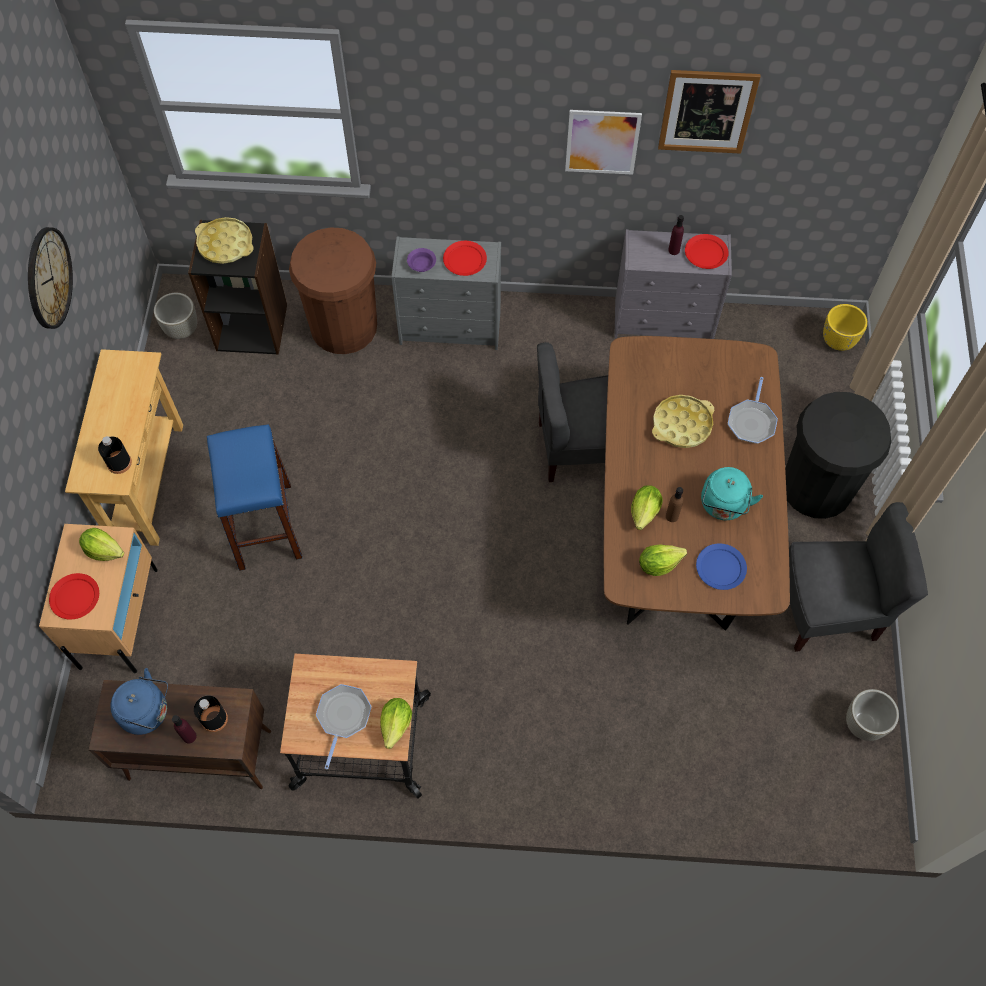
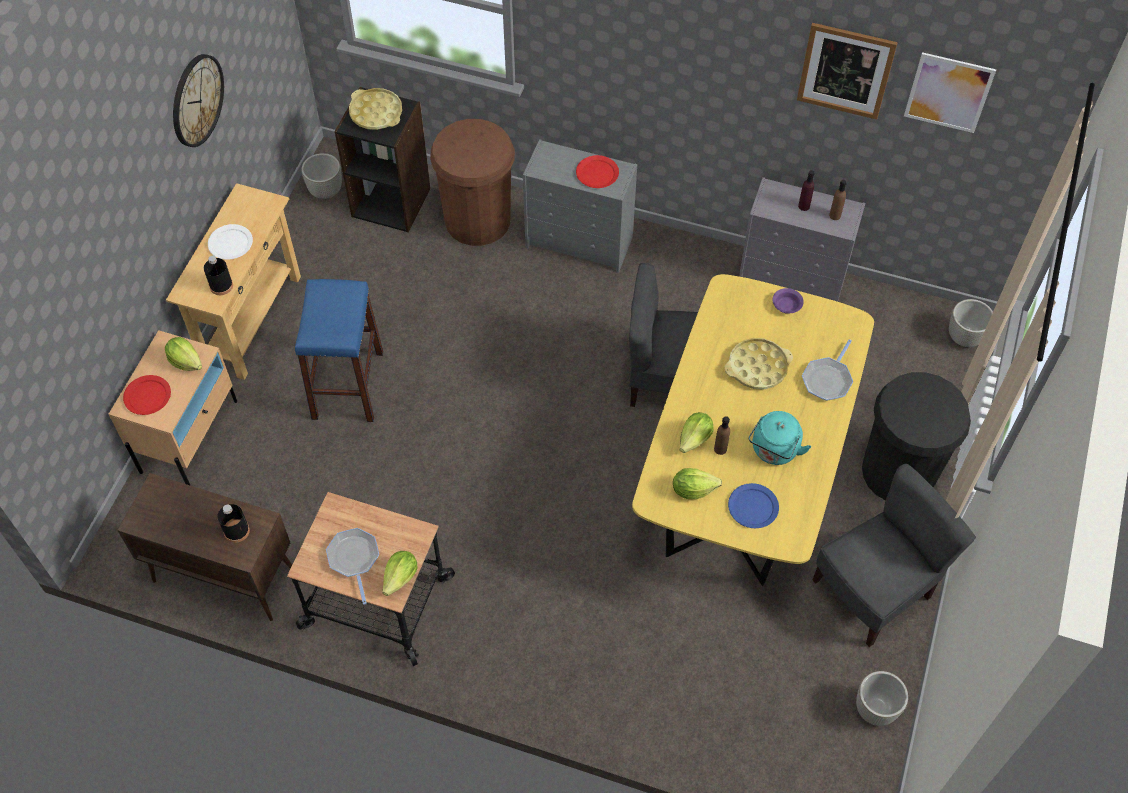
camera: 15 degrees right, 5 degrees down
(115, 415) = (231, 243): none -> white plate
(148, 712) = (180, 511): blue kettle -> none
(189, 736) = (209, 541): purple bottle -> none
(343, 717) = (354, 559): frying pan -> frying pan turned 45 degrees counterclockwise
(422, 265) = (555, 170): purple bowl -> purple bowl (787, 306)
(602, 142) = (744, 83): picture -> picture (948, 92)
(676, 530) = (743, 480): brown dining table -> yellow dining table
(706, 253) = (835, 215): red plate -> brown bottle
(828, 609) = (873, 591): grey chair -> grey chair turned 45 degrees counterclockwise
(838, 341) = (964, 337): yellow planter -> grey planter

